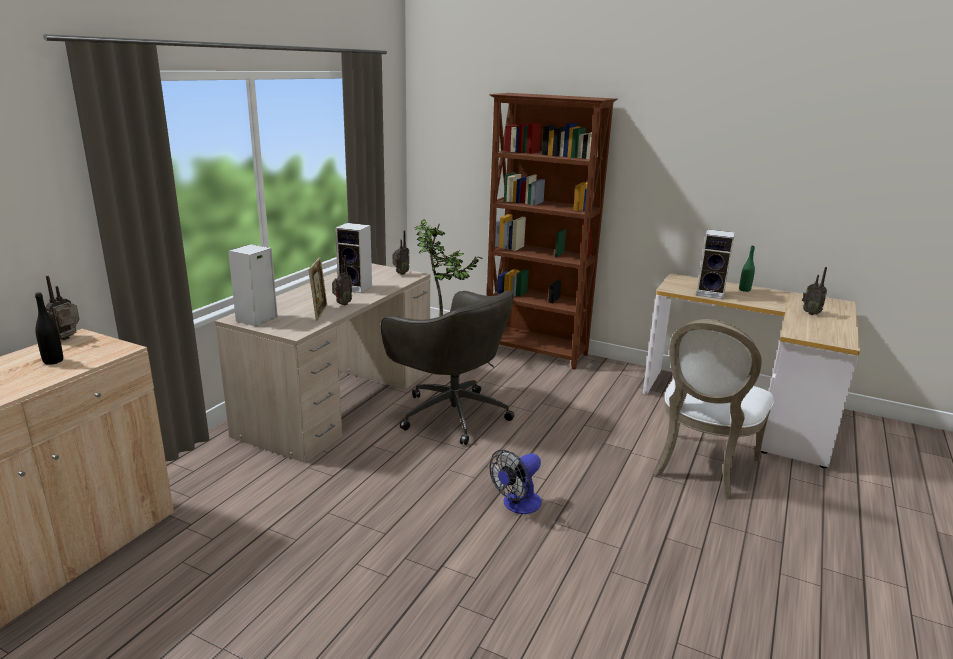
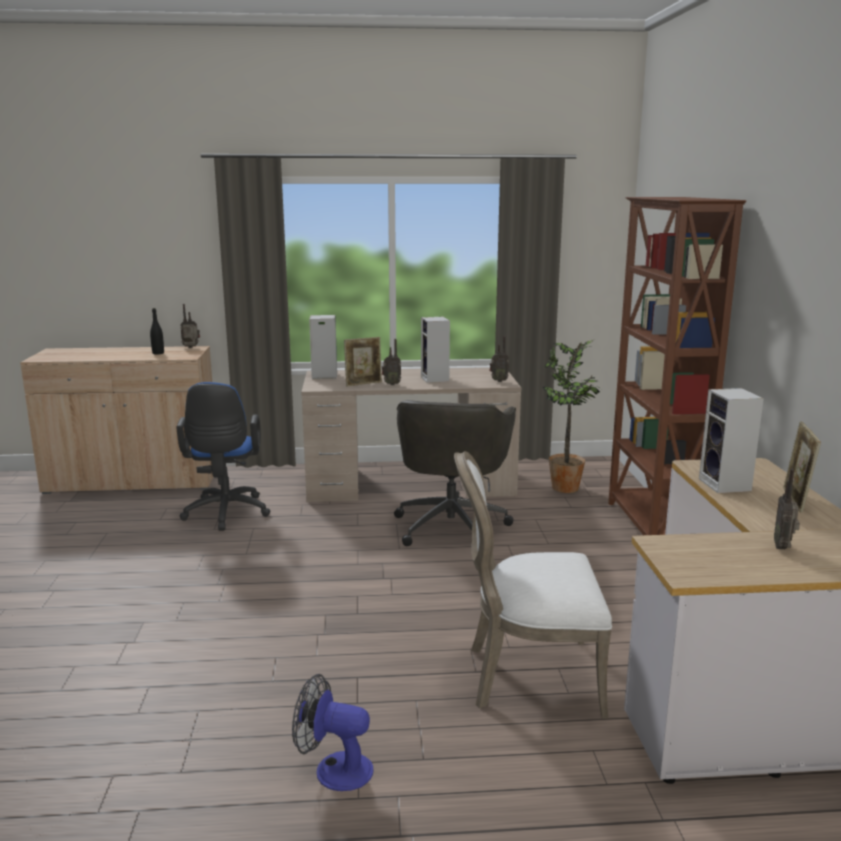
camera: 60 degrees right, 5 degrees down
(266, 521) = (225, 514): none -> blue office chair
(517, 505) = (335, 591): fan -> fan (334, 769)
(744, 290) = (795, 500): green bottle -> picture frame

